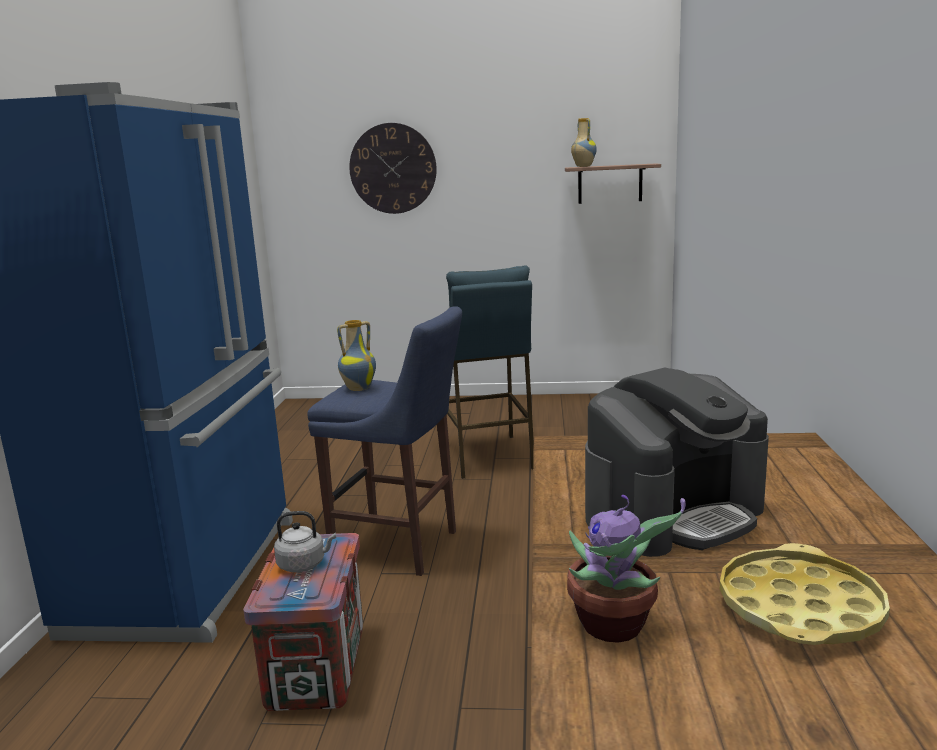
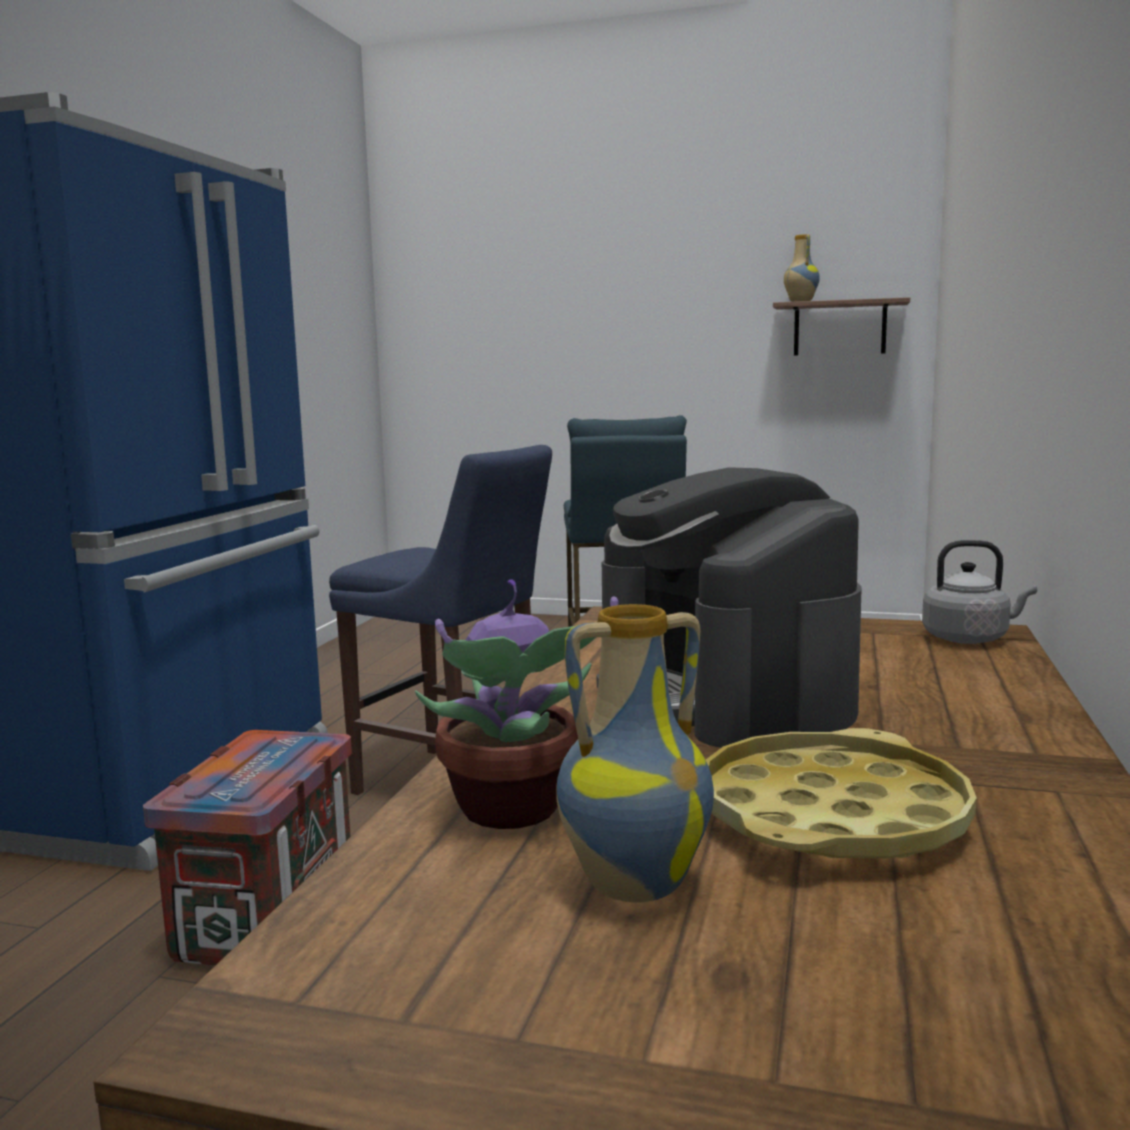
camera: 10 degrees right, 5 degrees down
(304, 564) = (254, 762): grey kettle -> grey kettle (969, 639)
(358, 388) = (408, 554): vase -> vase (633, 883)
(393, 168) = (544, 304): wall clock -> none
(673, 513) = (723, 695): coffee machine -> coffee machine turned 90 degrees clockwise

